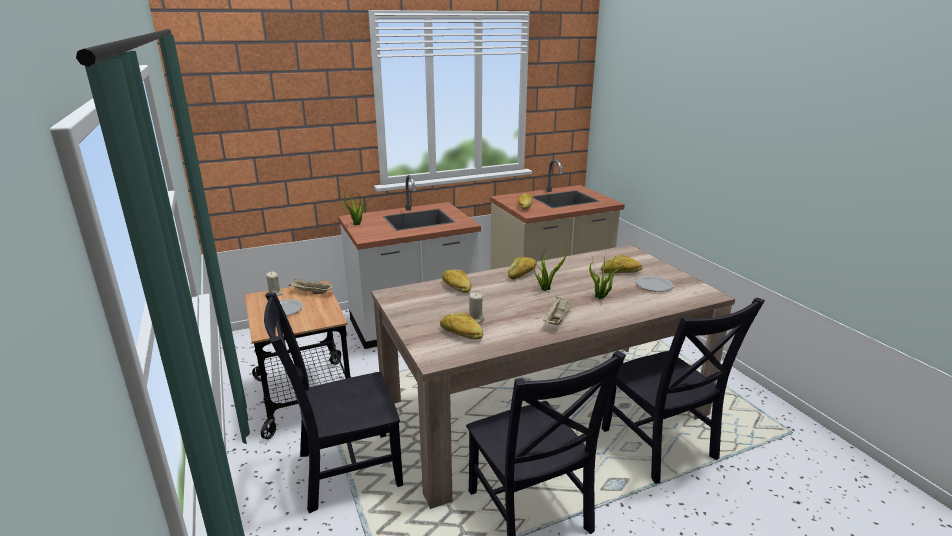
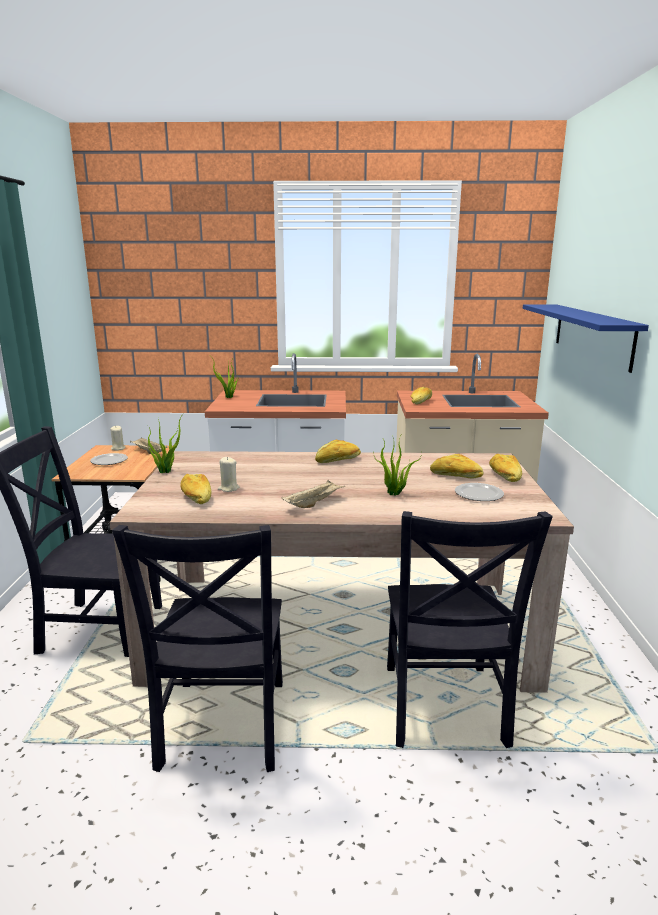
camera: 25 degrees right, 5 degrees down
(456, 287) = (252, 460): bread -> bread (504, 476)
(546, 288) = (344, 476): potted plant -> potted plant (167, 471)
(657, 142) = (592, 334): none -> blue shelf

